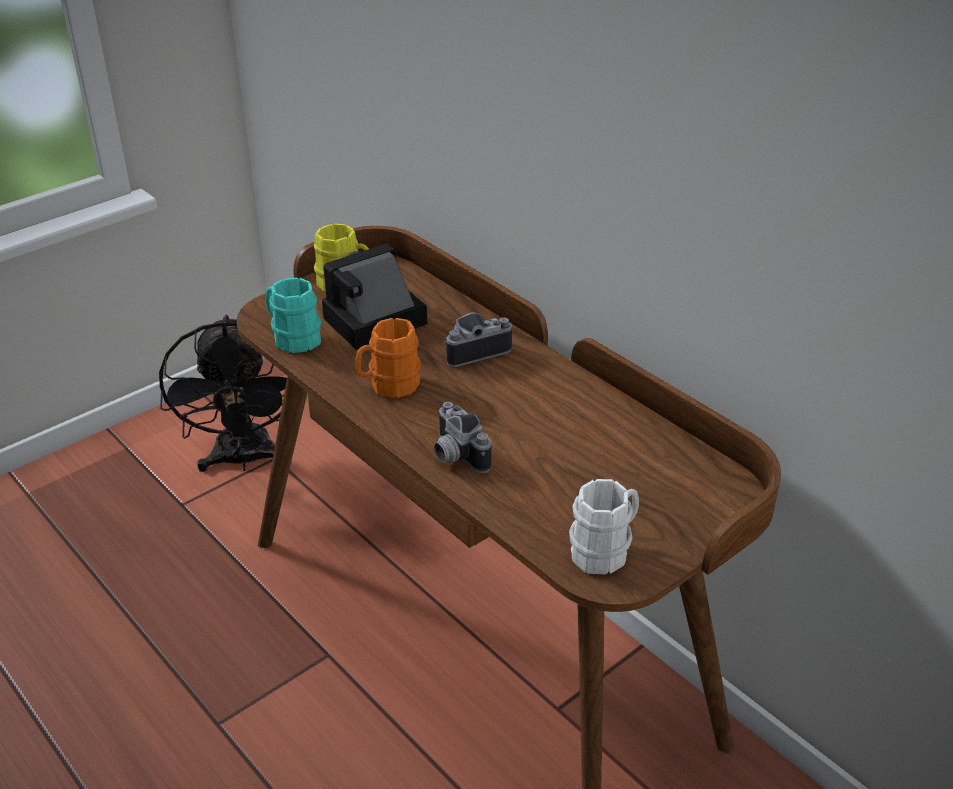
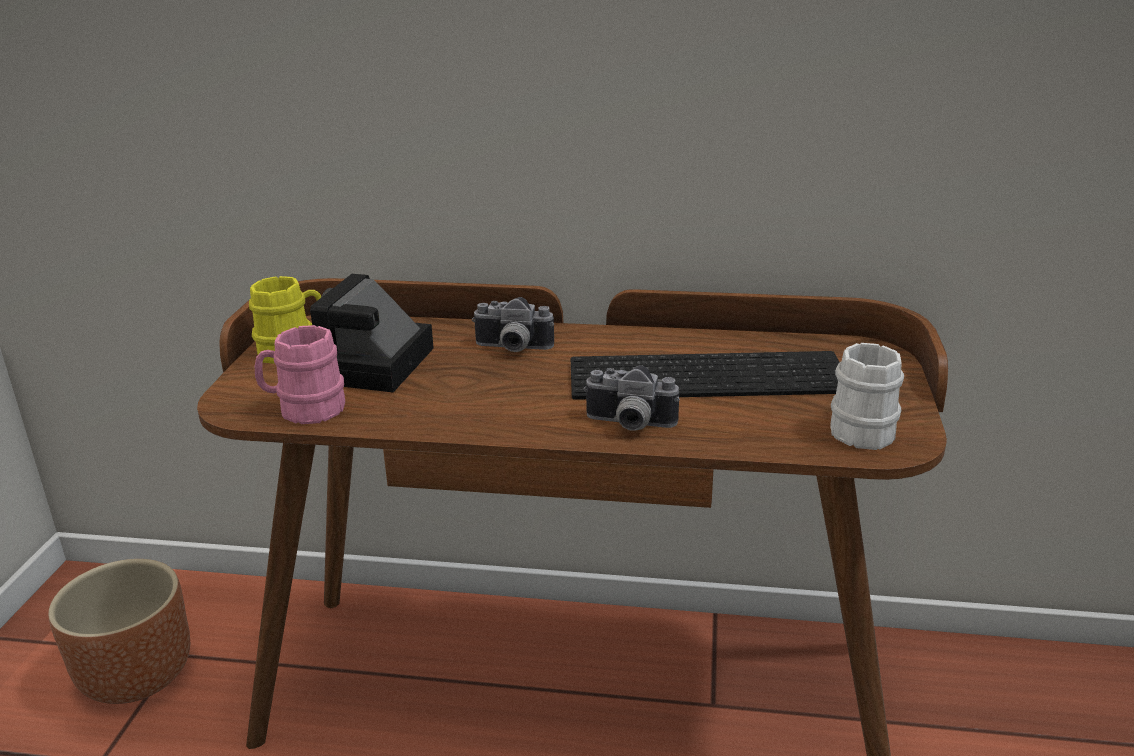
camera: 40 degrees left, 10 degrees down
(244, 460) = (137, 675): black fan -> brown planter
(292, 338) = (304, 410): turquoise mug -> pink mug
(388, 385) = (474, 404): orange mug -> none
(474, 350) = (512, 349): camera -> camera turned 105 degrees counterclockwise
(572, 444) = (709, 374): none -> keyboard

